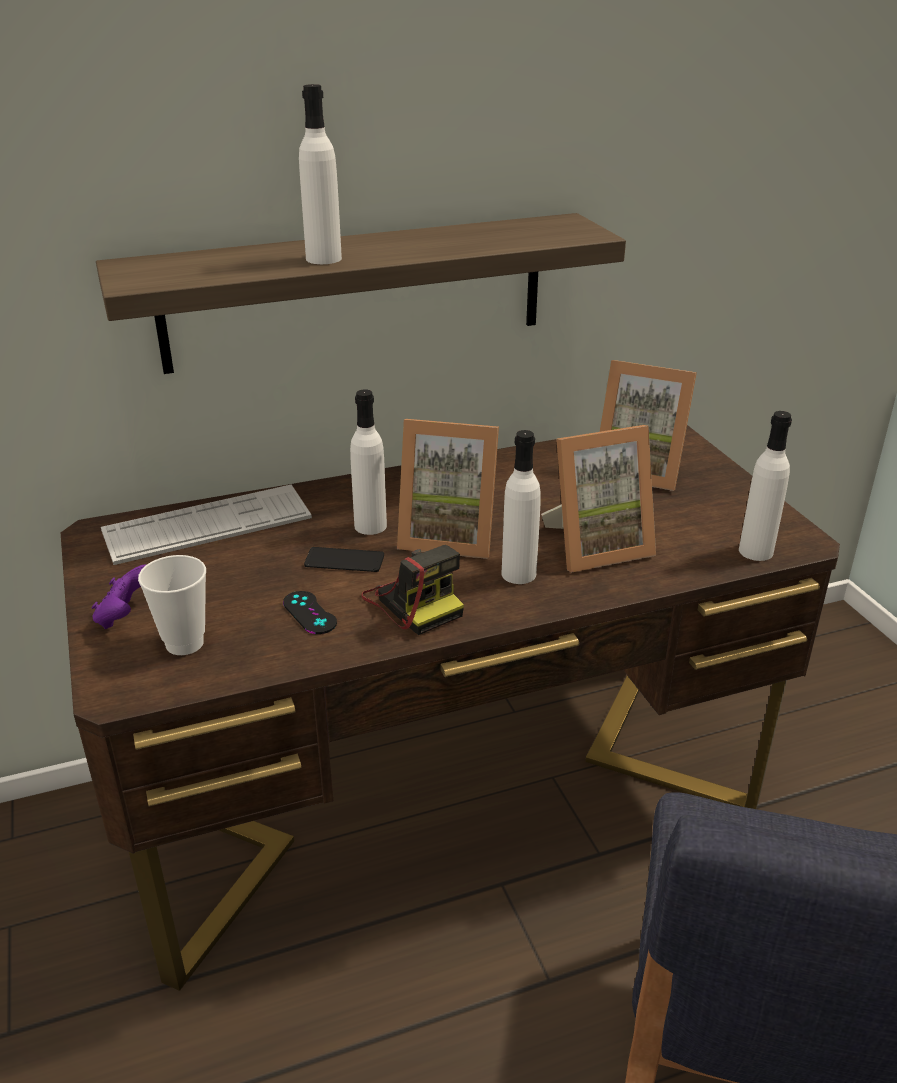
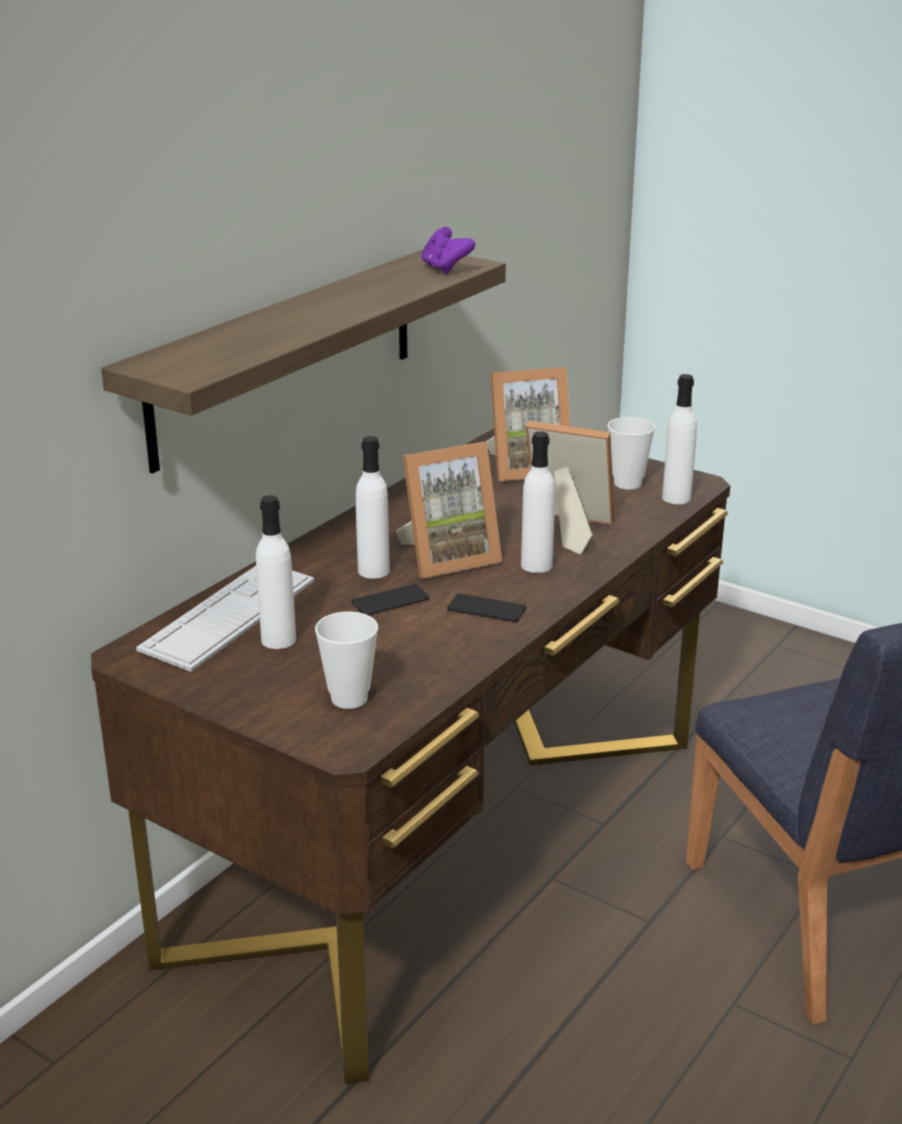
camera: 35 degrees left, 5 degrees down
(125, 617) = (267, 701): purple game controller -> purple game controller (445, 268)
(309, 613) = (417, 643): black game controller -> none
(323, 258) = (307, 323): white bottle -> white bottle (278, 640)
(414, 602) = (486, 609): camera -> phone
(595, 546) = (566, 529): picture frame -> picture frame turned 105 degrees counterclockwise
(721, 518) = (627, 483): none -> cup

